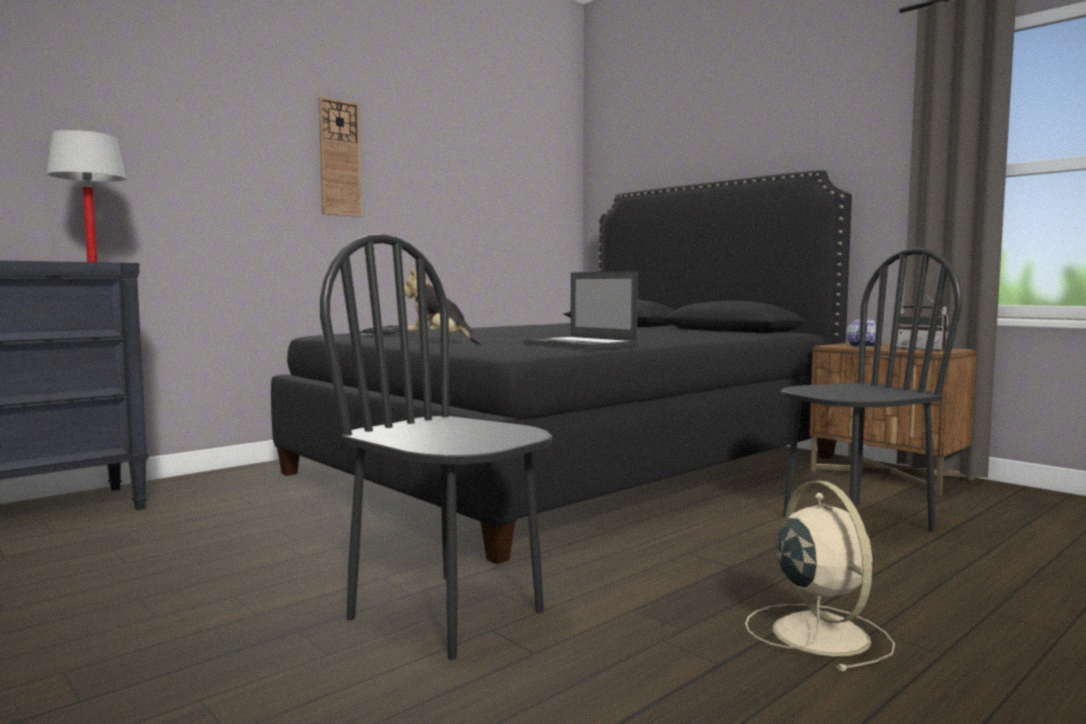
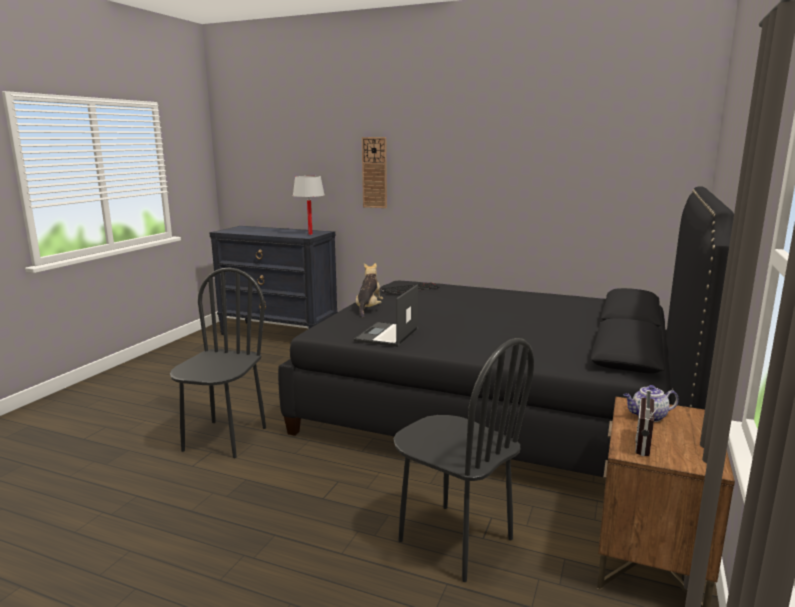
camera: 65 degrees right, 10 degrees up
(339, 158) = (458, 166): wall clock -> wall clock (374, 172)
(818, 633) = (234, 535): beige fan -> none

